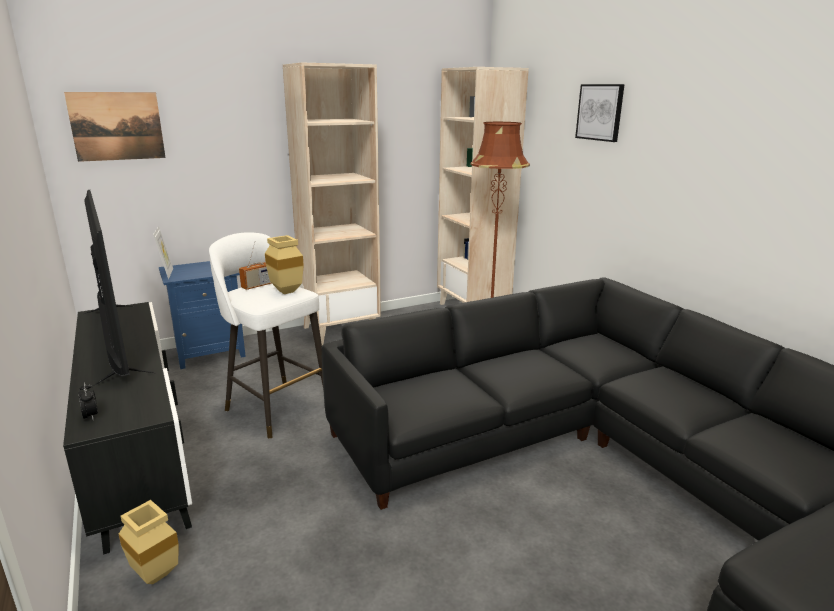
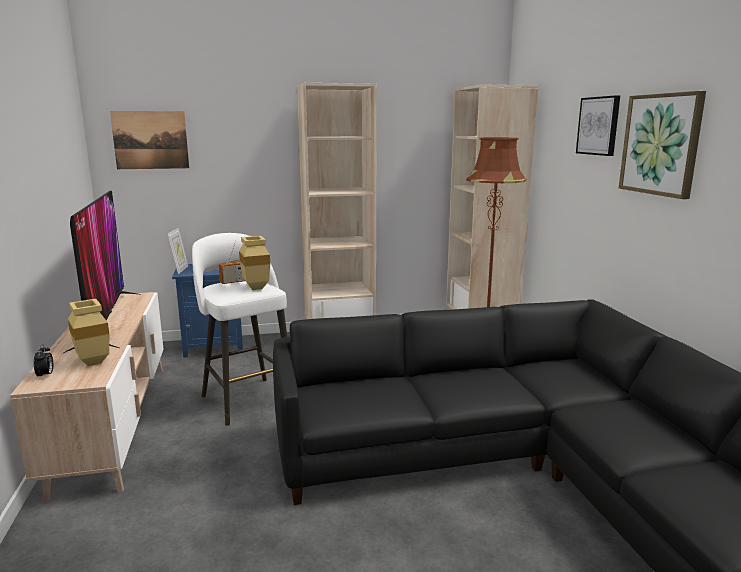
camera: 15 degrees right, 5 degrees down
(139, 451) = (115, 422): black tv stand -> beige tv stand
(153, 575) = (71, 526): beige vase -> beige vase (91, 362)
(669, 133) = (661, 144): none -> picture

